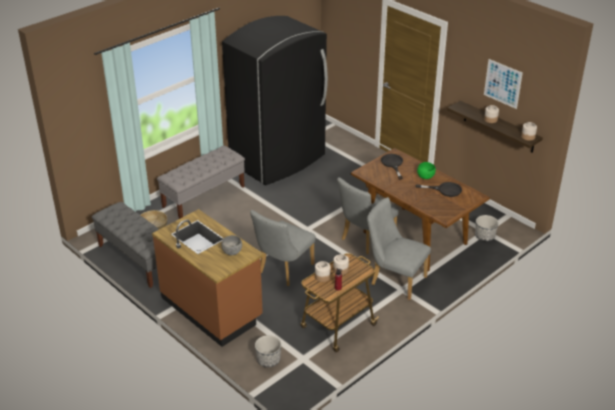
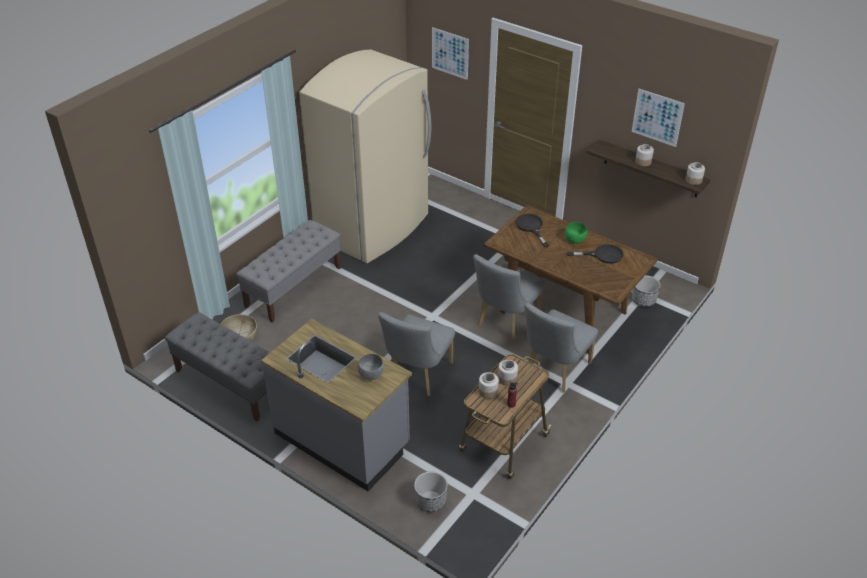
camera: 10 degrees left, 5 degrees up
(212, 308) = (342, 439): brown counter -> grey counter
(278, 160) = (374, 228): black fridge -> beige fridge
(352, 25) = (450, 53): none -> picture
(394, 280) = (554, 371): grey chair -> grey chair turned 75 degrees counterclockwise

